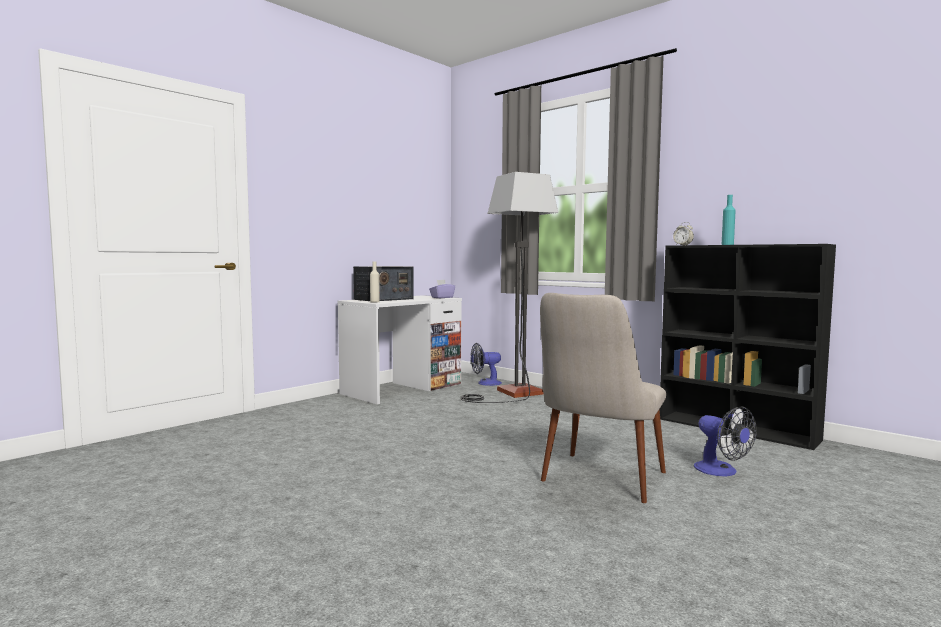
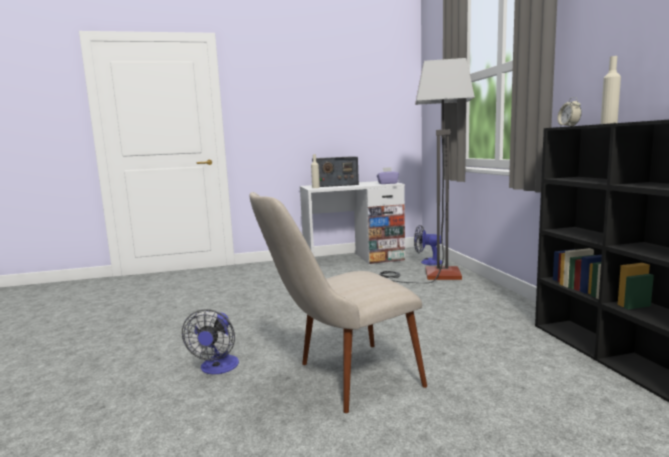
camera: 35 degrees right, 5 degrees up
(721, 471) = (492, 403): fan -> fan (217, 368)
(727, 244) = (608, 123): turquoise bottle -> beige bottle

